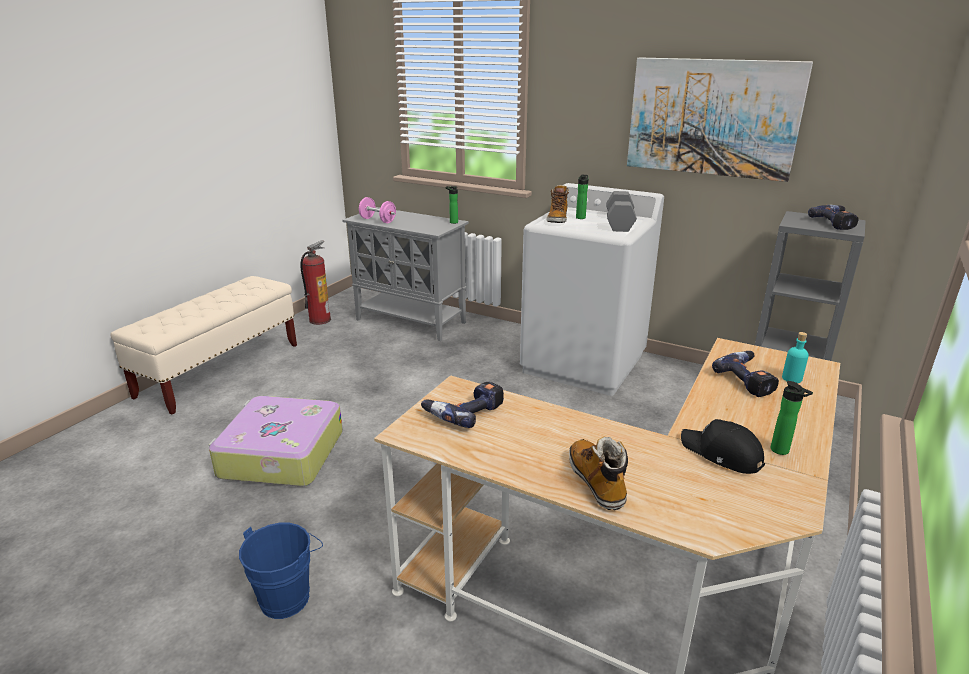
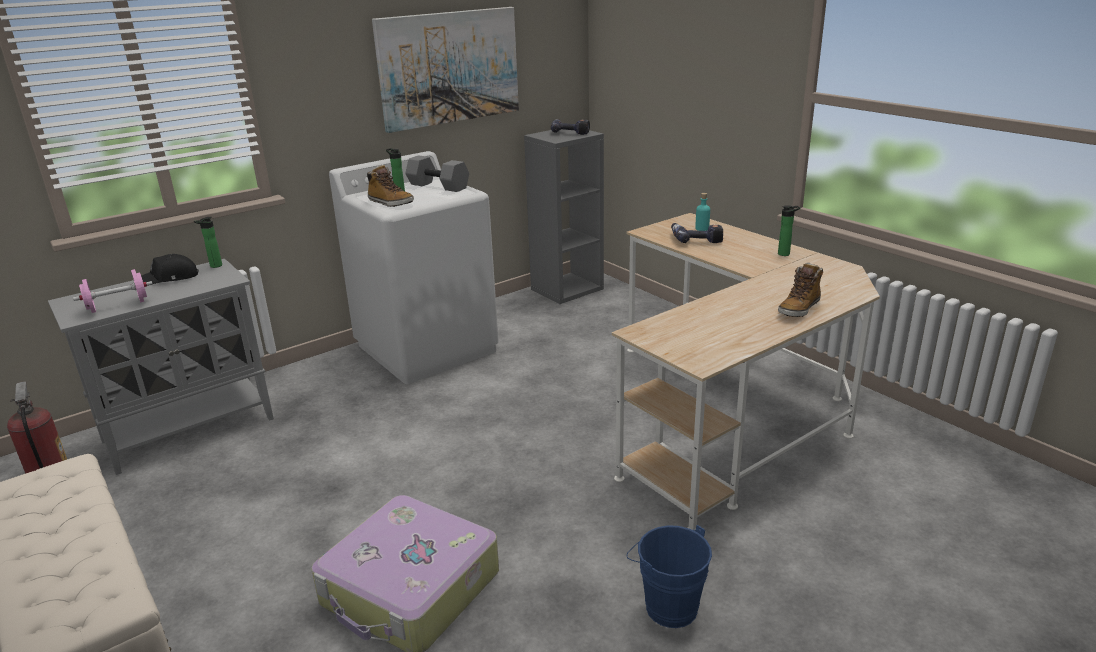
camera: 65 degrees left, 0 degrees up
(464, 412) = (681, 335): power drill -> none
(597, 482) = (799, 308): boot -> boot turned 60 degrees counterclockwise
(721, 454) = (782, 269): black cap -> black cap (170, 278)

